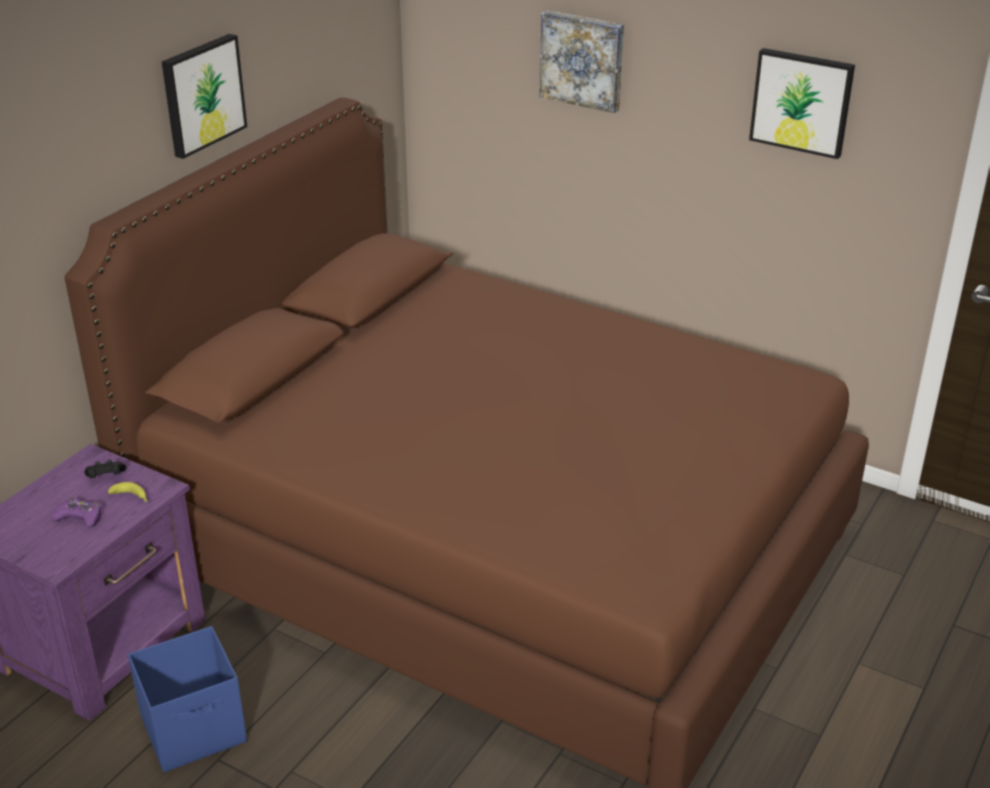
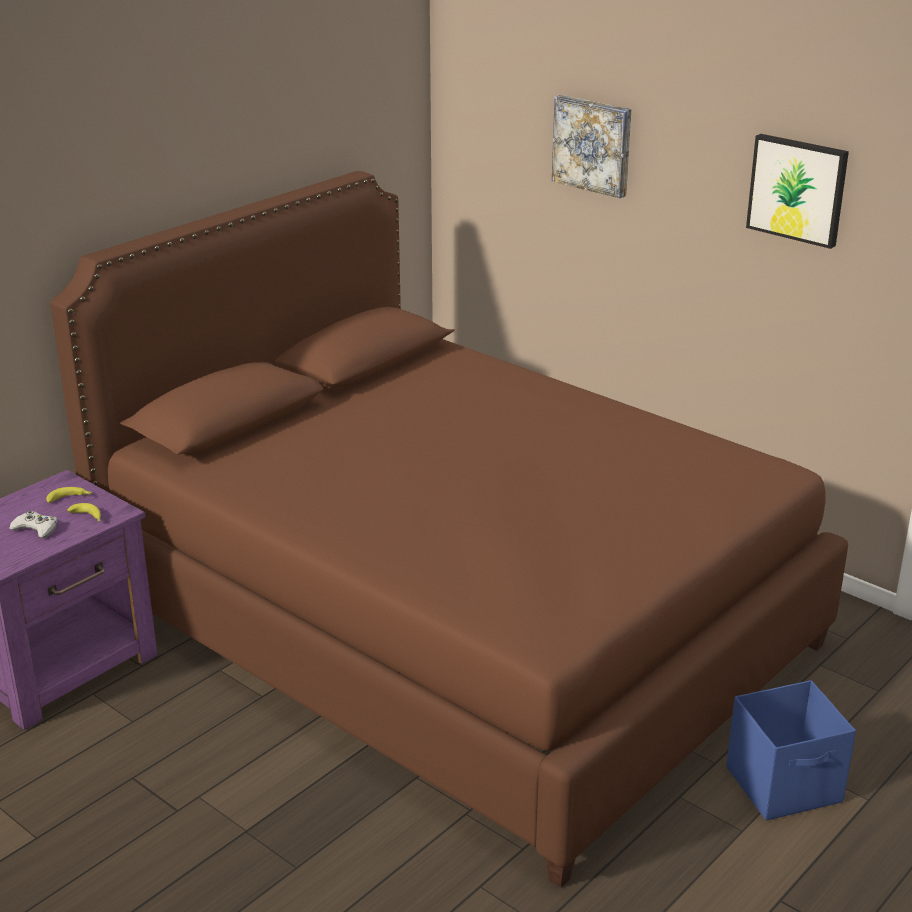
camera: 10 degrees right, 5 degrees down
(80, 516) = (36, 529): purple game controller -> white game controller
(106, 477) = (70, 499): black game controller -> banana
(195, 730) = (119, 749): blue storage box -> blue storage box (785, 785)
(202, 94) = (207, 149): picture -> none

